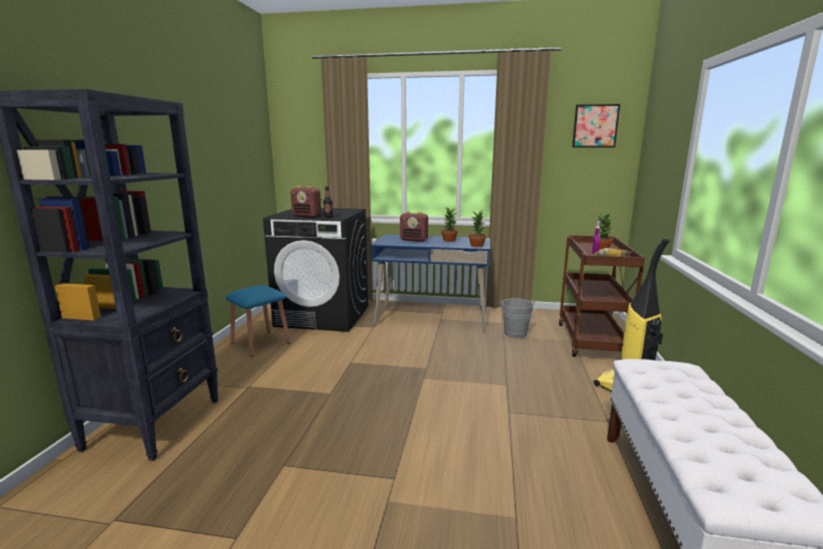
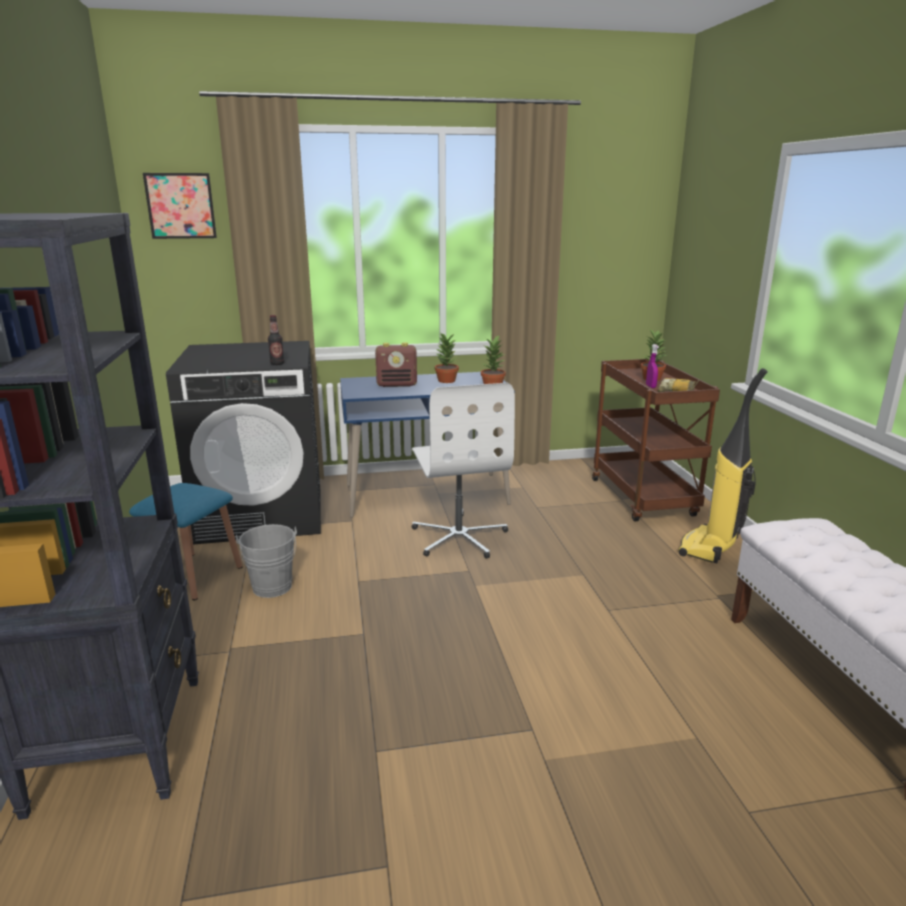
camera: 20 degrees left, 5 degrees up
(307, 216) = (239, 364): radio -> none
(435, 347) = (459, 537): none -> white office chair
(516, 335) = (550, 502): grey bucket -> grey bucket (272, 589)
(595, 126) = (620, 210): picture -> picture (180, 206)

